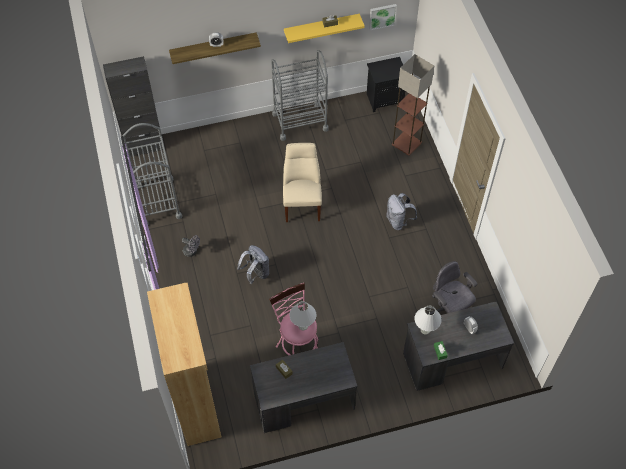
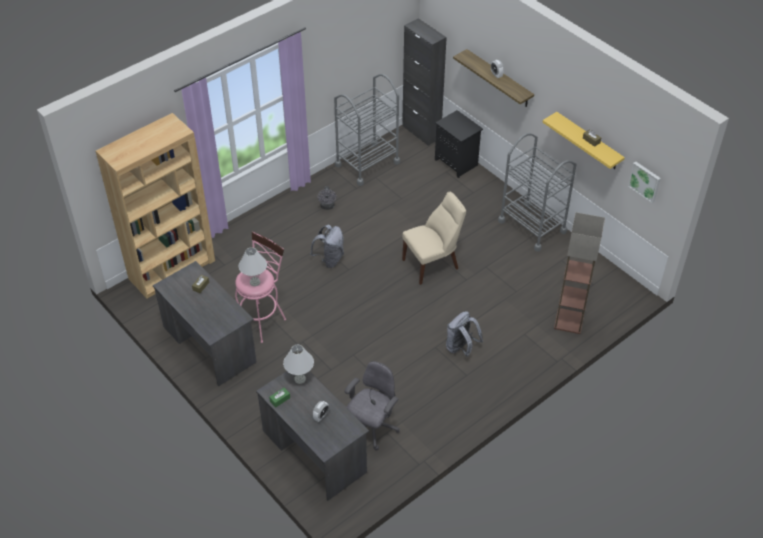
camera: 65 degrees right, 10 degrees down
(385, 99) = (615, 283): black nightstand -> black nightstand (457, 163)

